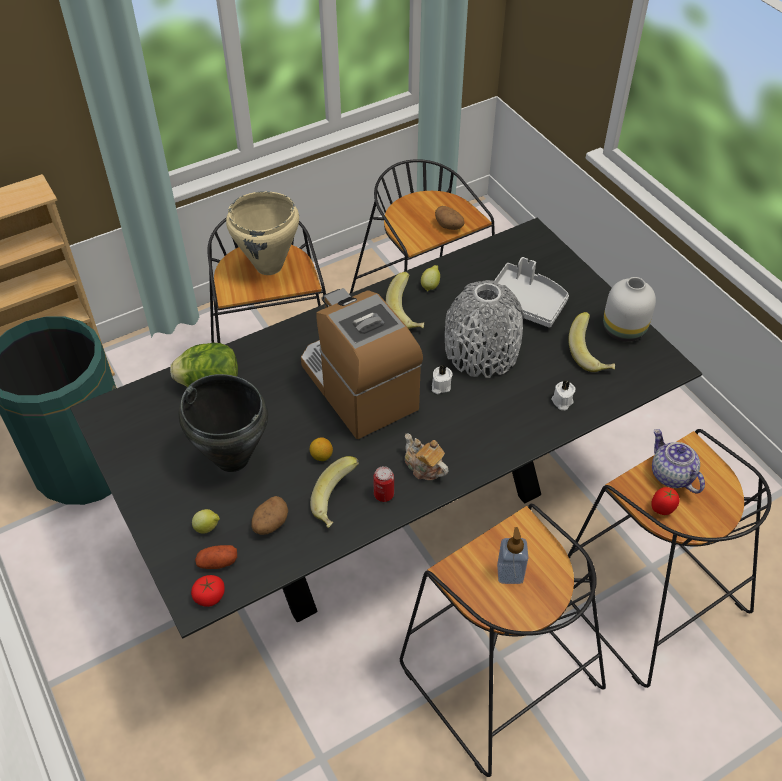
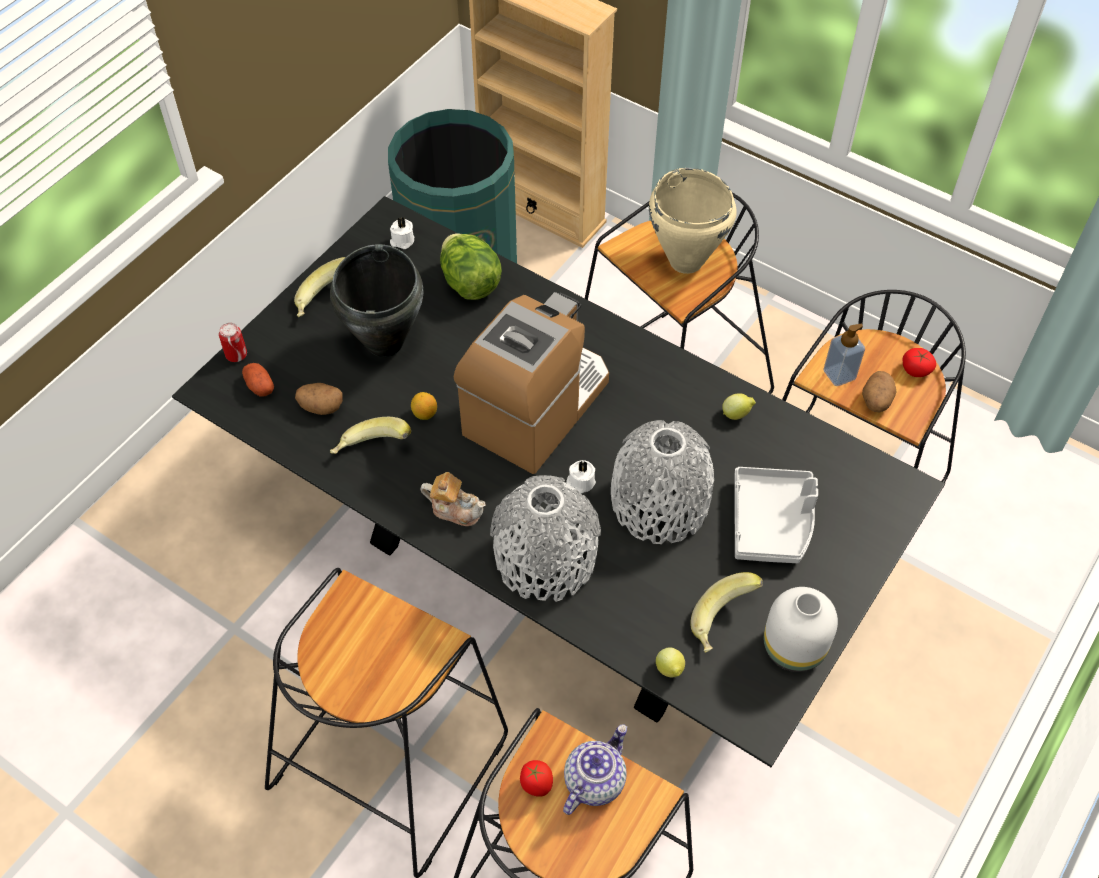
camera: 65 degrees right, 5 degrees up
(208, 528) = (294, 361): lemon -> lemon (670, 671)
(209, 596) = (220, 396): tomato -> tomato (916, 369)
(383, 494) = (401, 487): can -> can (236, 355)
(408, 314) = (675, 410): banana -> banana (326, 301)
(424, 467) = (455, 509): teapot -> teapot turned 90 degrees clockwise
(495, 429) = (545, 559): none -> grey vase
(510, 573) = (371, 649): soap dispenser -> soap dispenser (839, 374)
(562, 402) = (626, 614): white candle -> white candle (402, 241)

